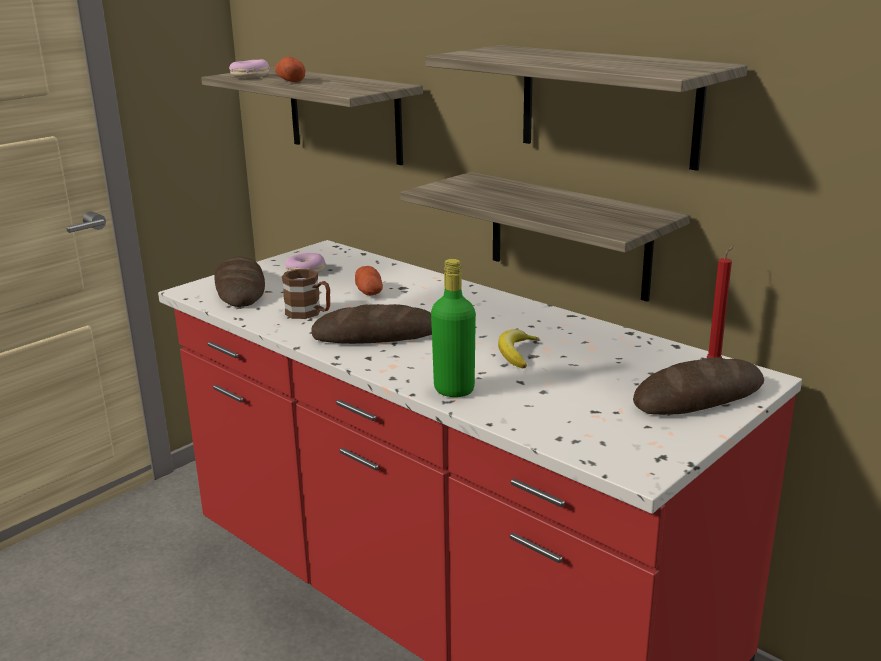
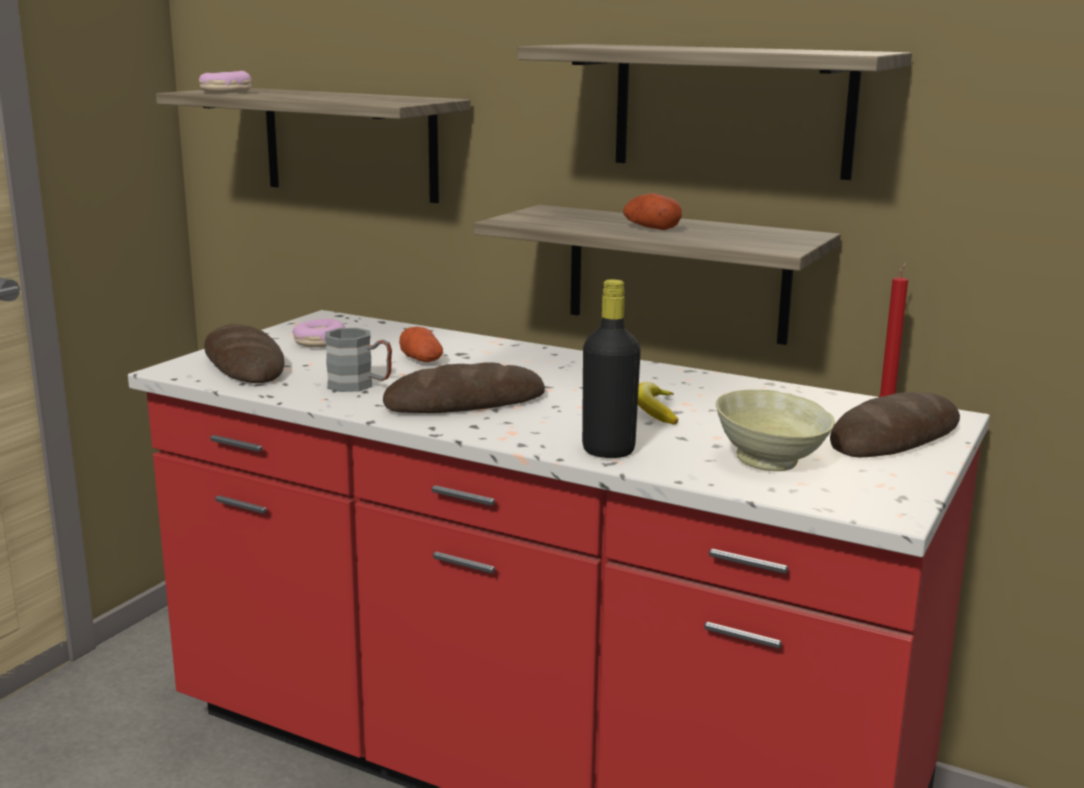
camera: 15 degrees left, 5 degrees down
(290, 81) = (291, 95): potato -> potato (651, 228)
(309, 313) = (360, 385): brown mug -> grey mug
(454, 390) = (608, 451): green bottle -> black bottle
(575, 412) = (770, 463): none -> beige bowl

